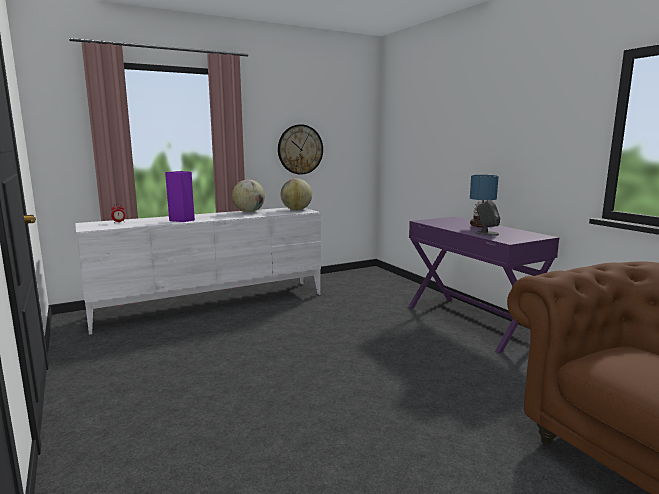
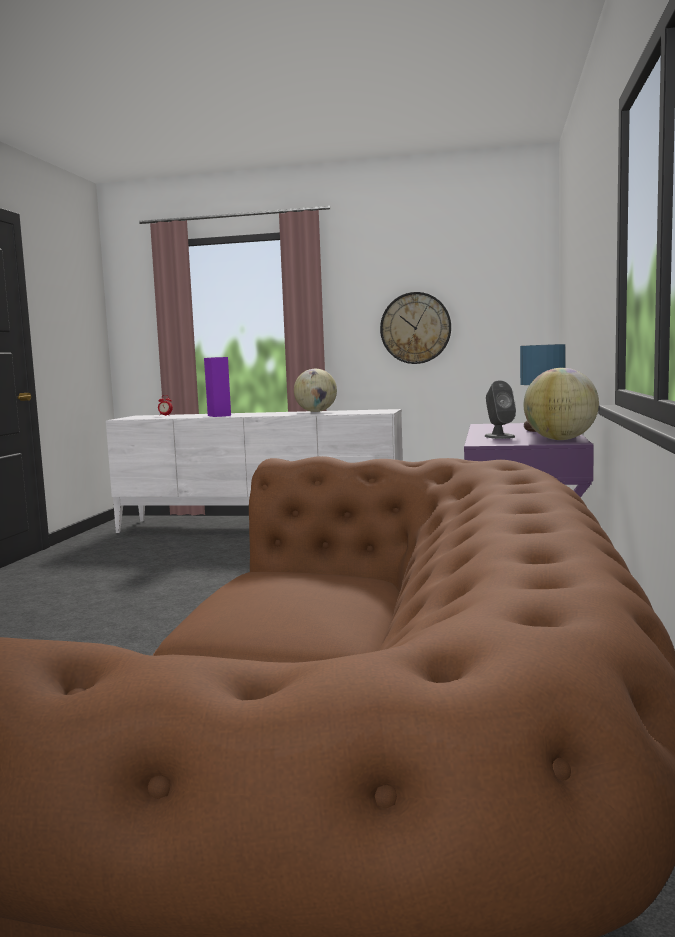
camera: 40 degrees right, 5 degrees down
(296, 210) = (376, 411): globe -> globe (560, 440)

